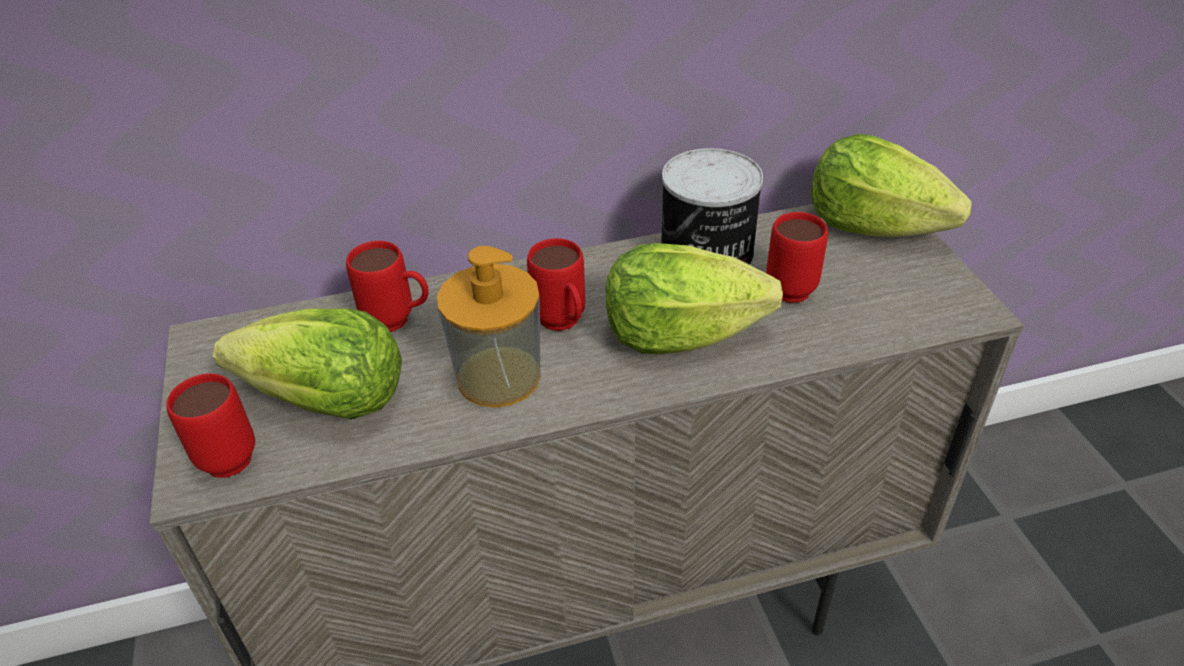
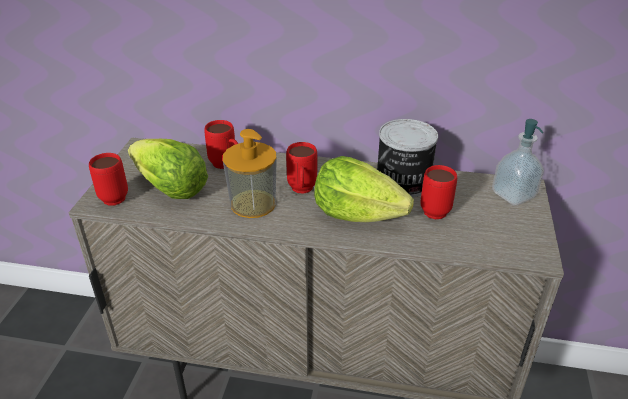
camera: 25 degrees right, 5 degrees down
(872, 226) = (513, 195): lettuce -> soap dispenser

